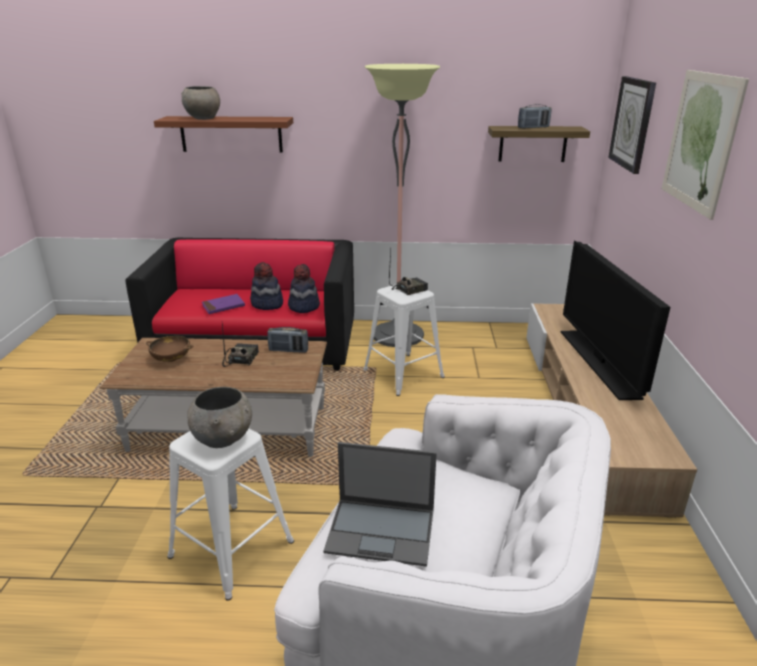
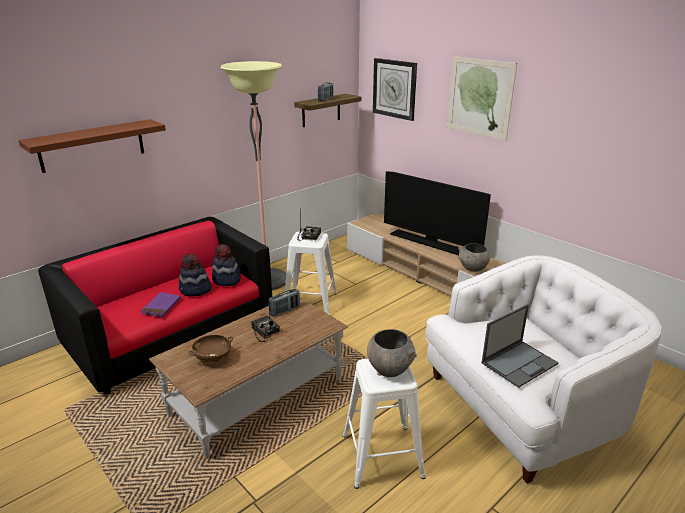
camera: 45 degrees left, 0 degrees up
(203, 118) = (73, 135): grey bowl -> grey bowl (472, 268)

